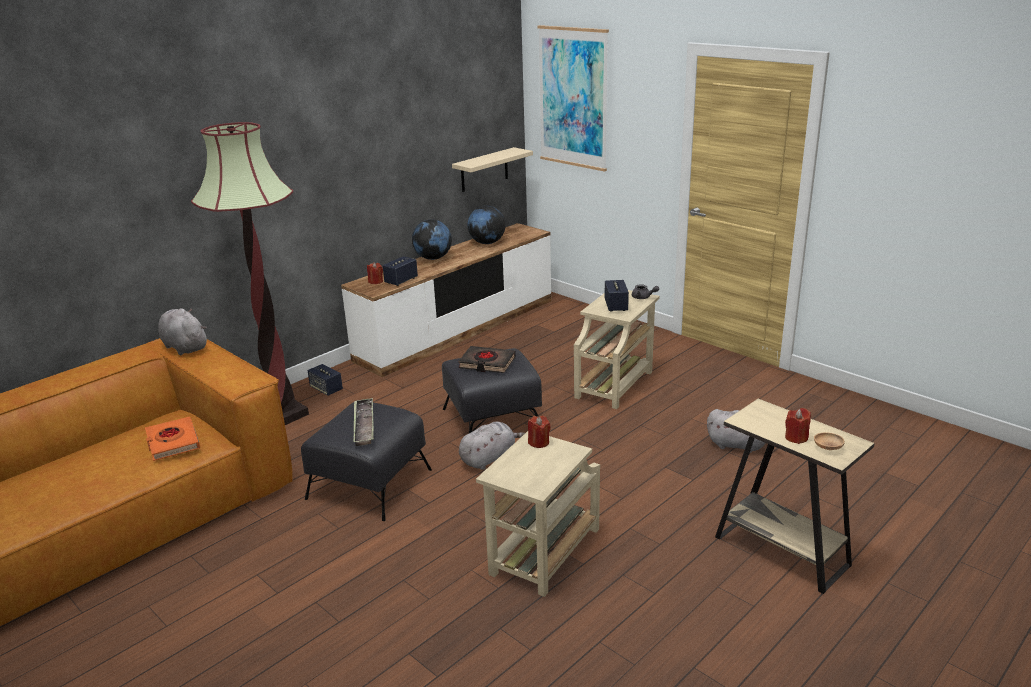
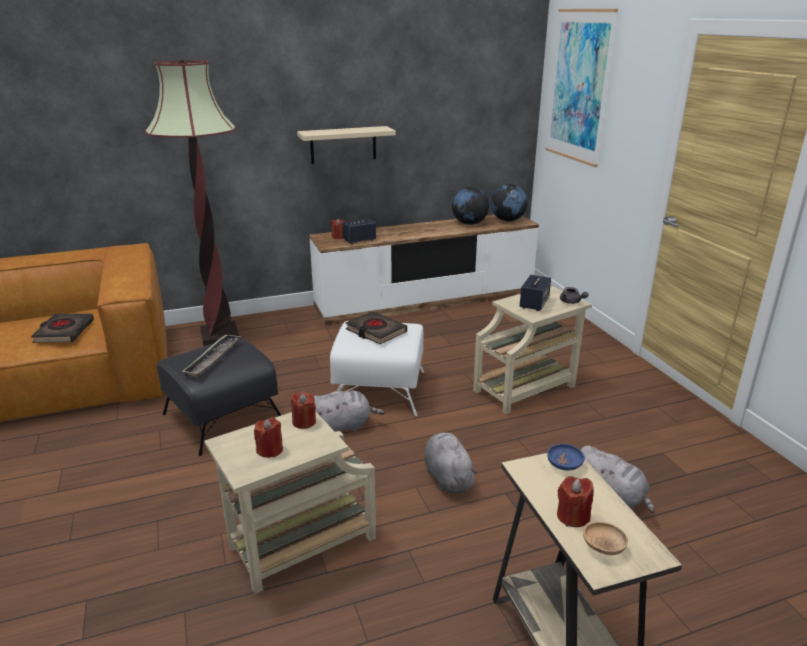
camera: 25 degrees right, 0 degrees up
(173, 442) = (64, 332): orange book -> black book
(184, 347) = (126, 255): grey plush toy -> grey plush toy (447, 477)
(326, 389) = (273, 324): speaker -> none
(433, 258) = (408, 227): globe -> globe (507, 220)
(484, 170) = (484, 153): beige shelf -> beige shelf (343, 145)
(493, 420) = (380, 390): black ottoman -> white ottoman
(537, 468) = (270, 450): none -> red candle
(763, 411) = (564, 465): none -> blue bowl

